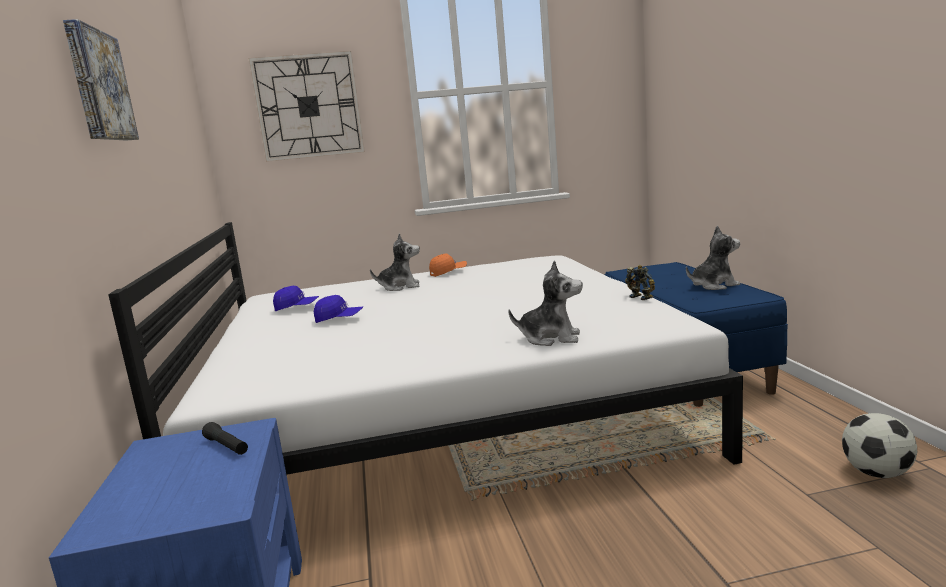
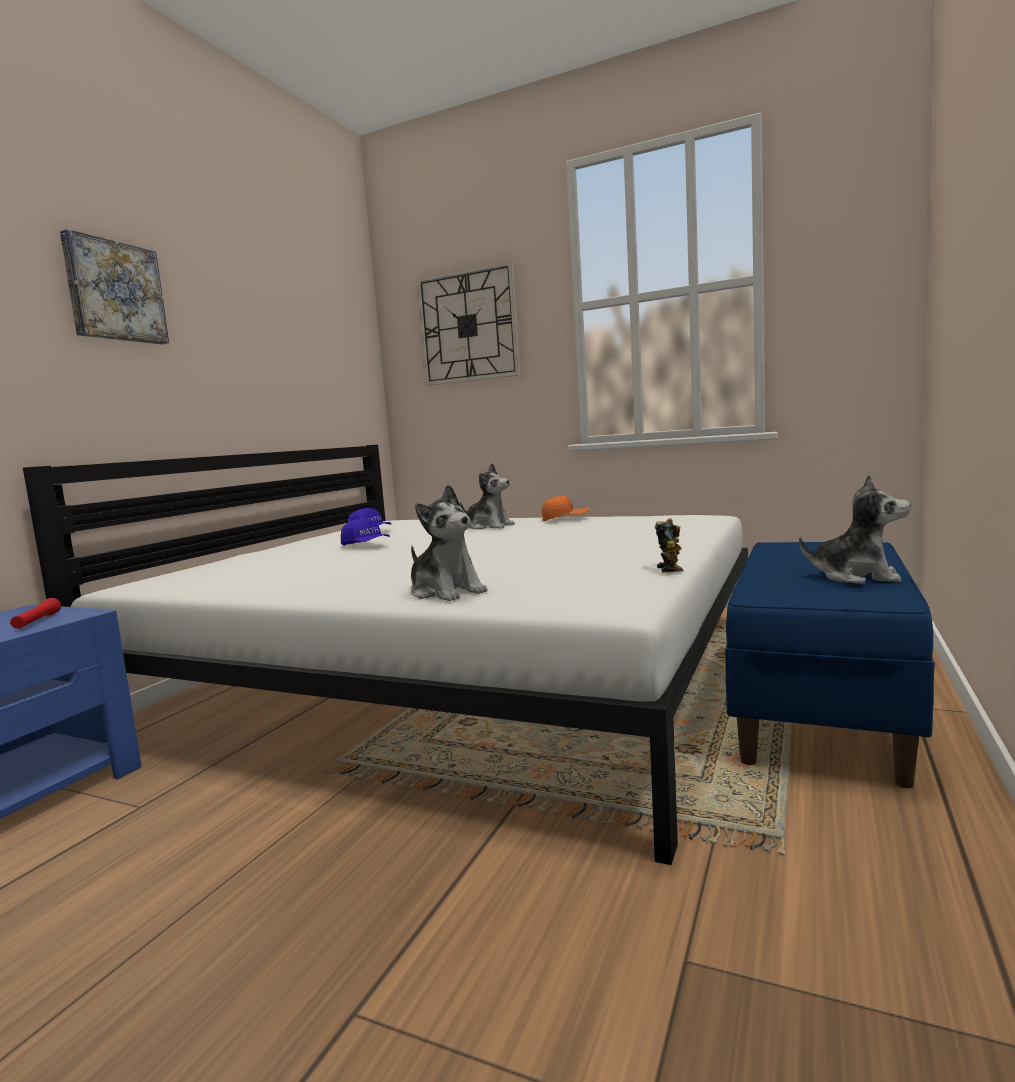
camera: 35 degrees right, 5 degrees down
(227, 446) = (37, 621): black flashlight -> red flashlight
(876, 473) = (881, 994): football -> none

